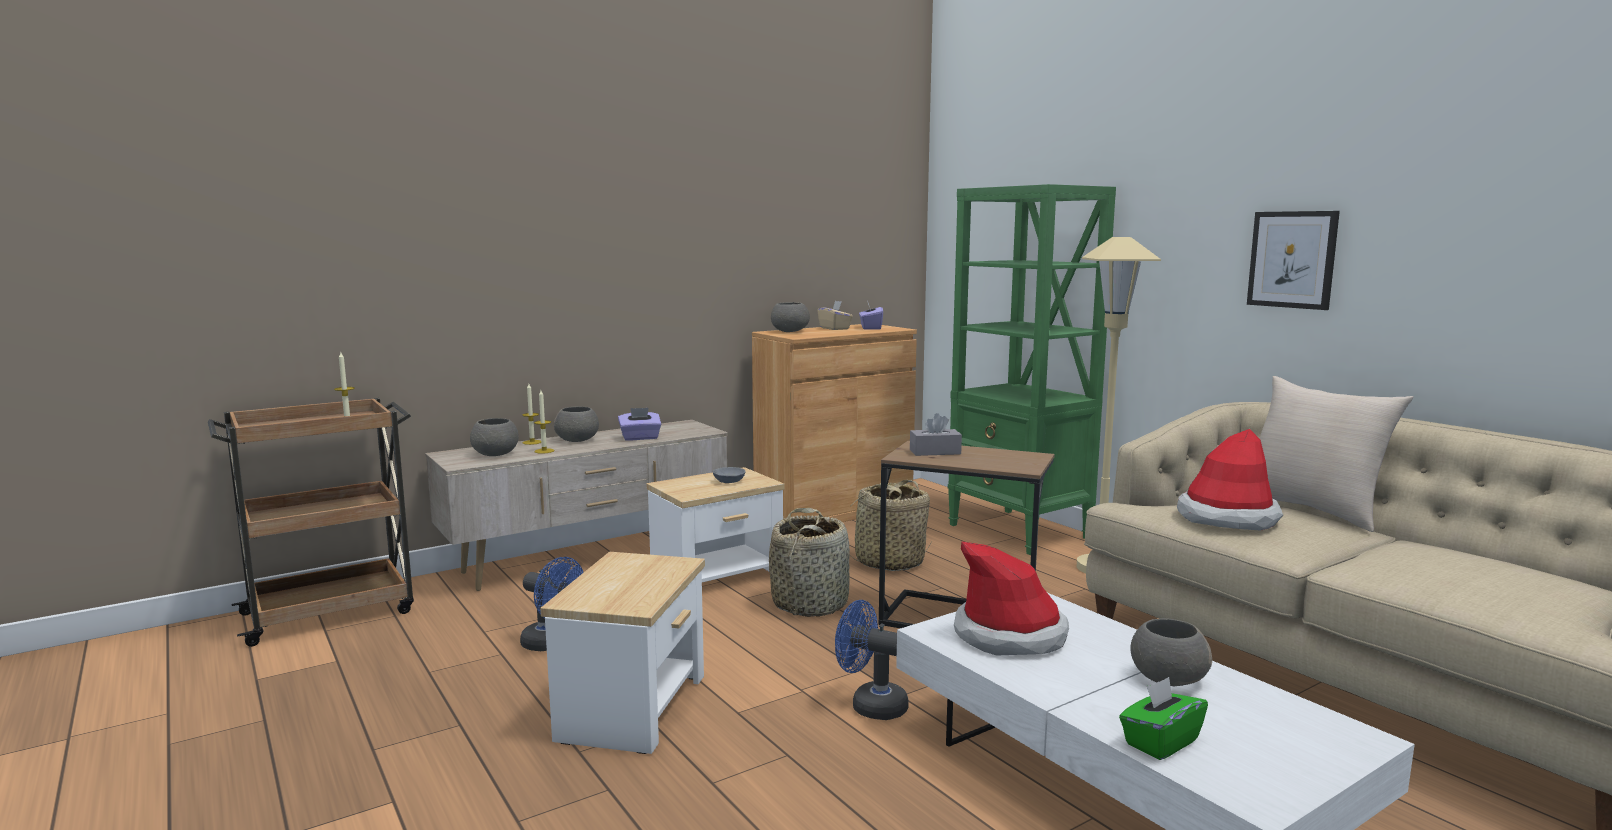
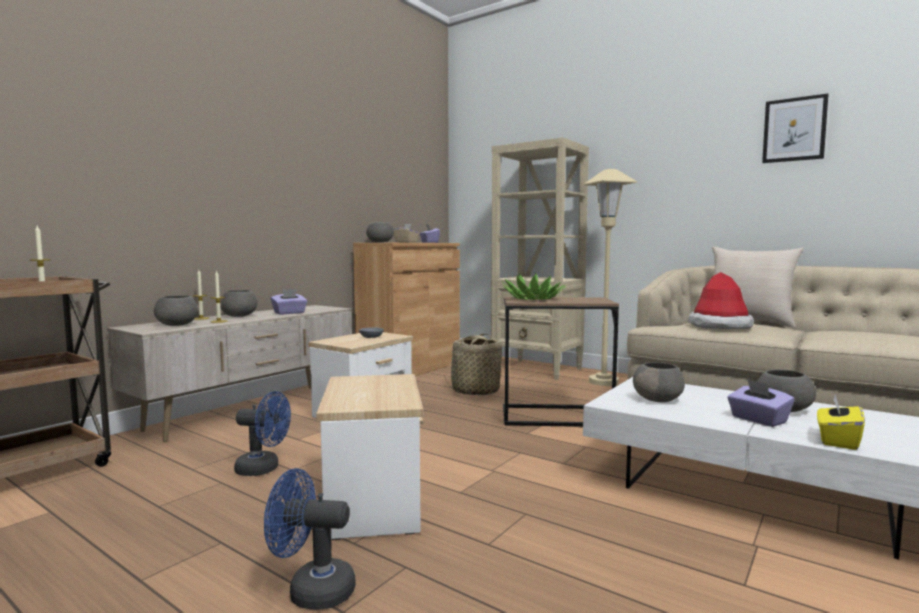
camera: 20 degrees left, 5 degrees down
(810, 603) = (446, 419): basket -> none
(870, 705) = (550, 472): blue fan -> blue fan (311, 590)
(935, 452) = (533, 299): grey tissue box -> potted plant
(1010, 635) = (658, 400): hat -> grey bowl
(1019, 532) = (537, 369): green bookcase -> beige bookcase
(1101, 690) = (758, 420): none -> purple tissue box
(1160, 742) = (837, 440): green tissue box -> yellow tissue box
(1292, 259) = (707, 181): picture -> picture (794, 129)

